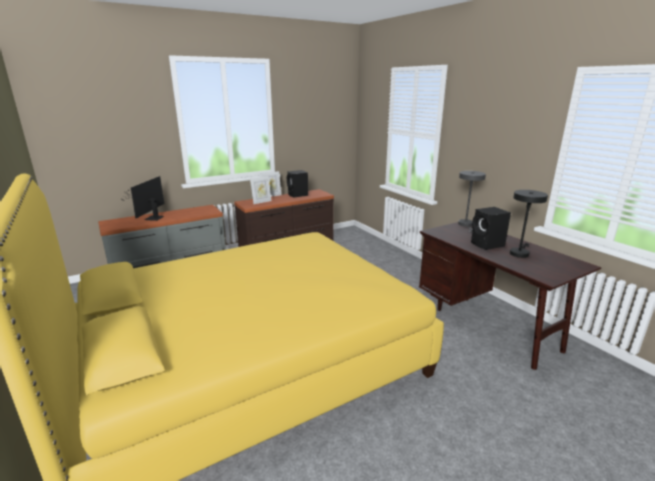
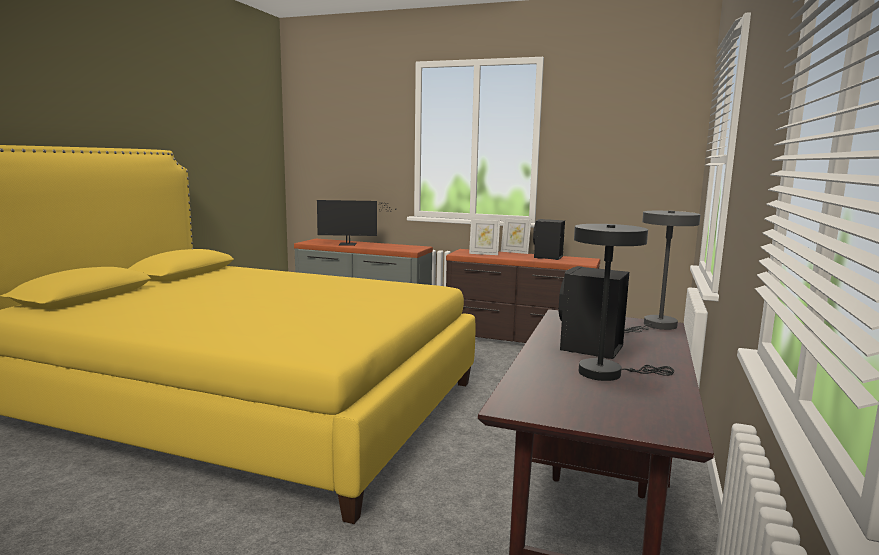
camera: 50 degrees right, 10 degrees down
(152, 219) = (350, 244): monitor -> monitor turned 150 degrees counterclockwise

